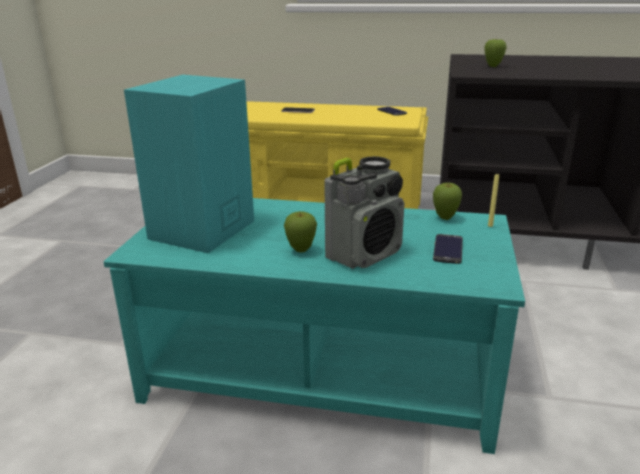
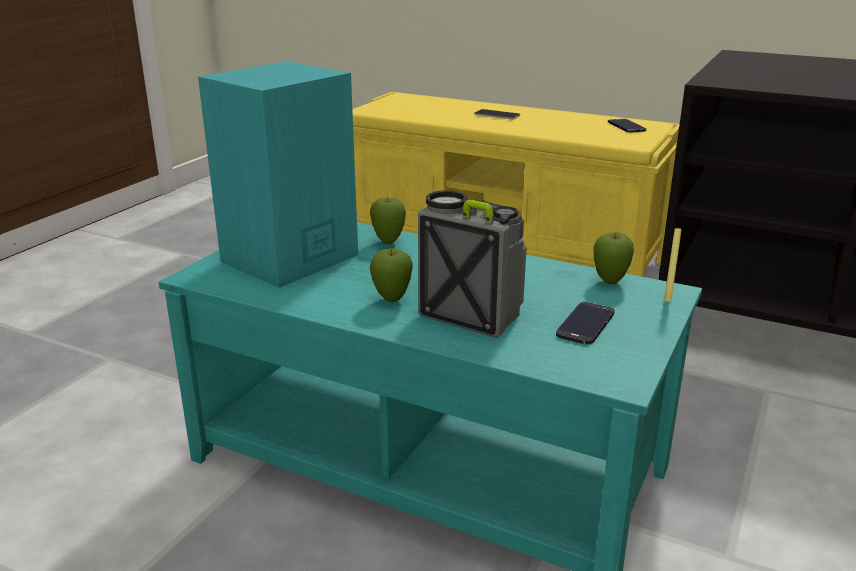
camera: 15 degrees right, 0 degrees up
(364, 254) = (469, 315): radio -> radio turned 120 degrees counterclockwise
(493, 66) = (764, 72): apple -> apple (388, 242)

